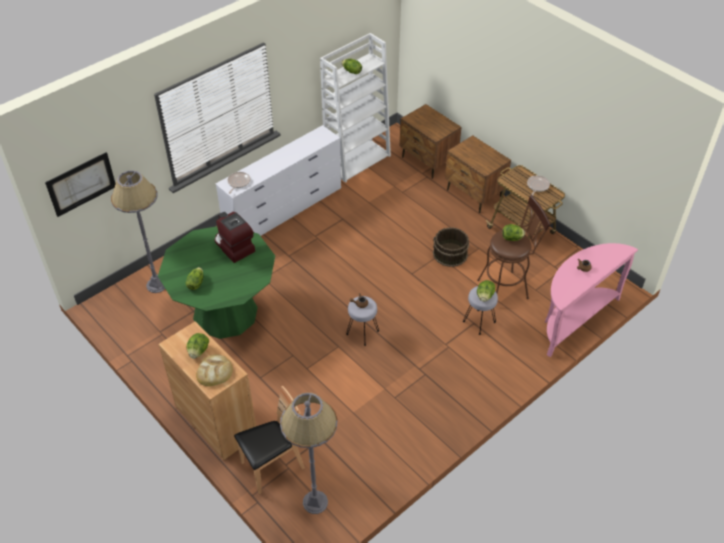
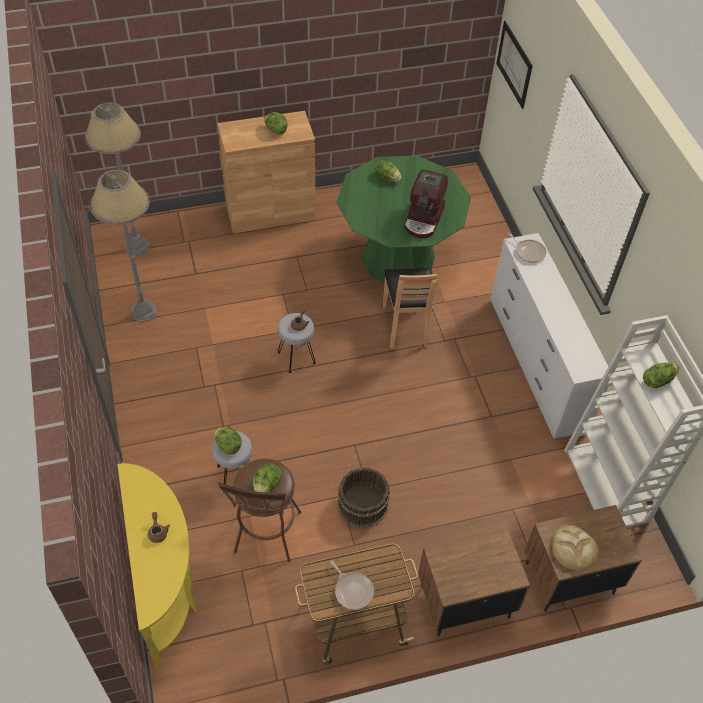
camera: 115 degrees right, 5 degrees up
(156, 285) = (471, 220): grey floor lamp -> grey floor lamp (144, 312)
(214, 372) = (244, 133): bread -> bread (573, 549)
(233, 247) = (424, 219): coffee machine -> coffee machine turned 120 degrees clockwise
(272, 466) = (194, 232): brown chair -> brown chair (406, 325)
(573, 319) = (167, 585): pink console table -> yellow console table

